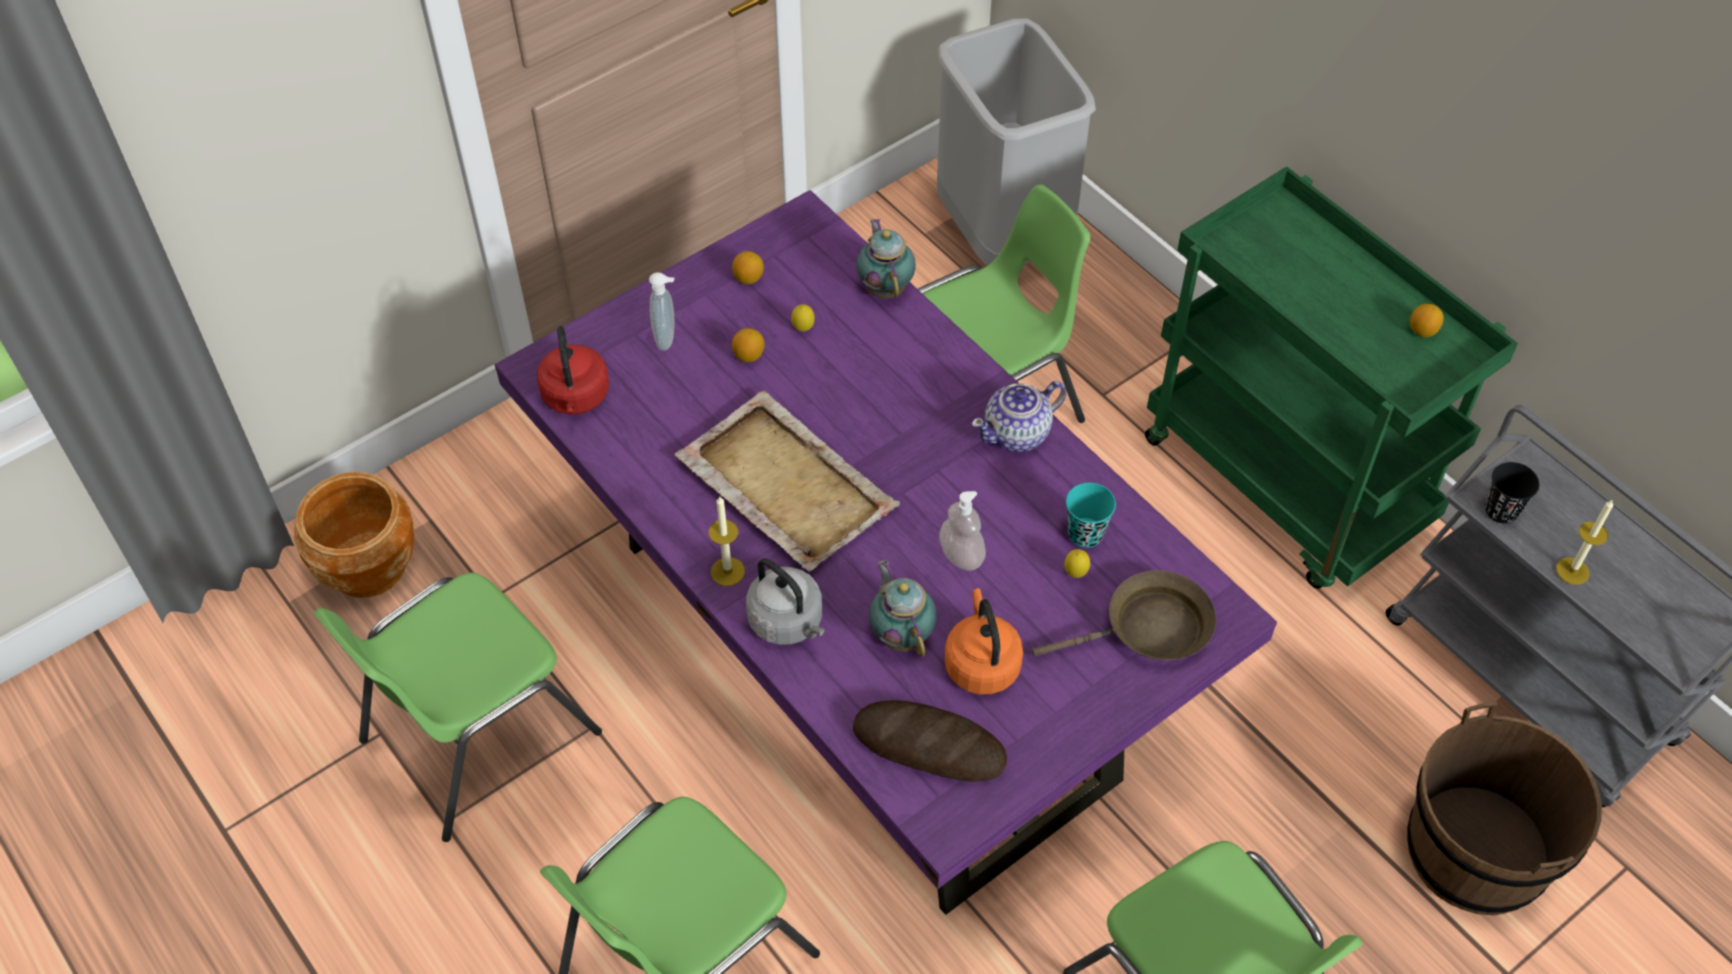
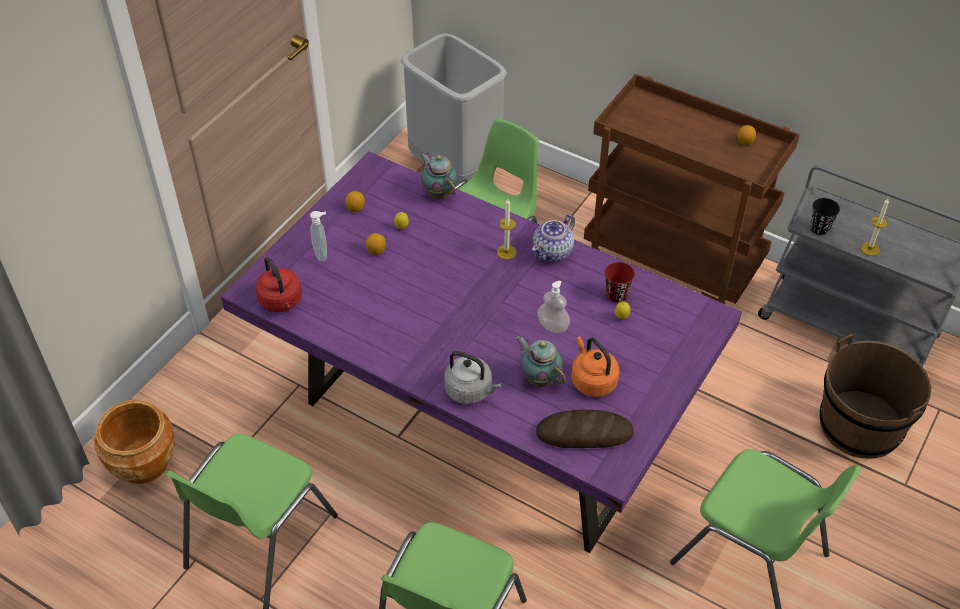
camera: 20 degrees left, 5 degrees down
(727, 571) = (421, 373): candle -> candle (506, 252)
(785, 483) = (431, 315): beige tray -> none
(1085, 534) = (616, 295): turquoise cup -> red cup
(1149, 630) = (676, 335): brown frying pan -> none
(1288, 483) = (674, 260): green cart -> brown cart

